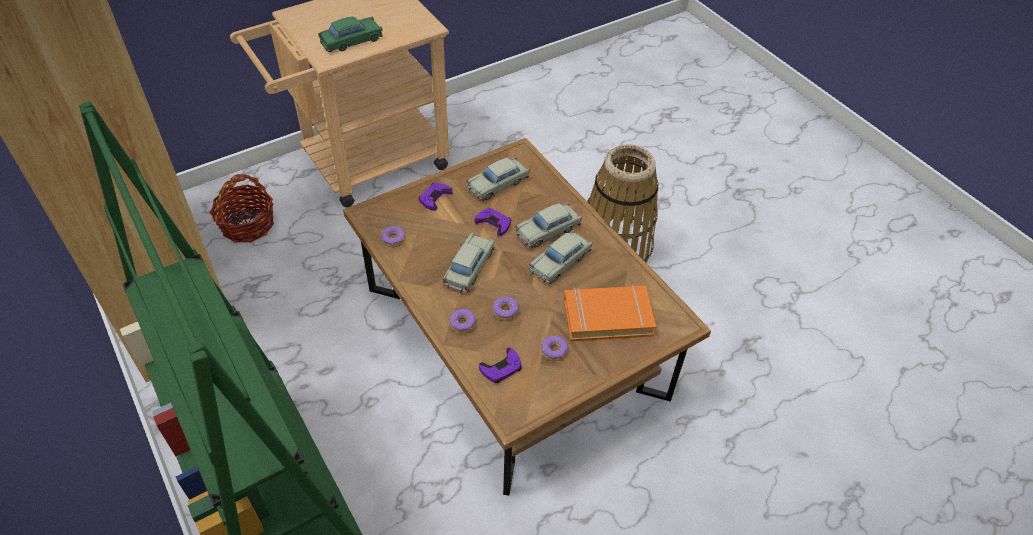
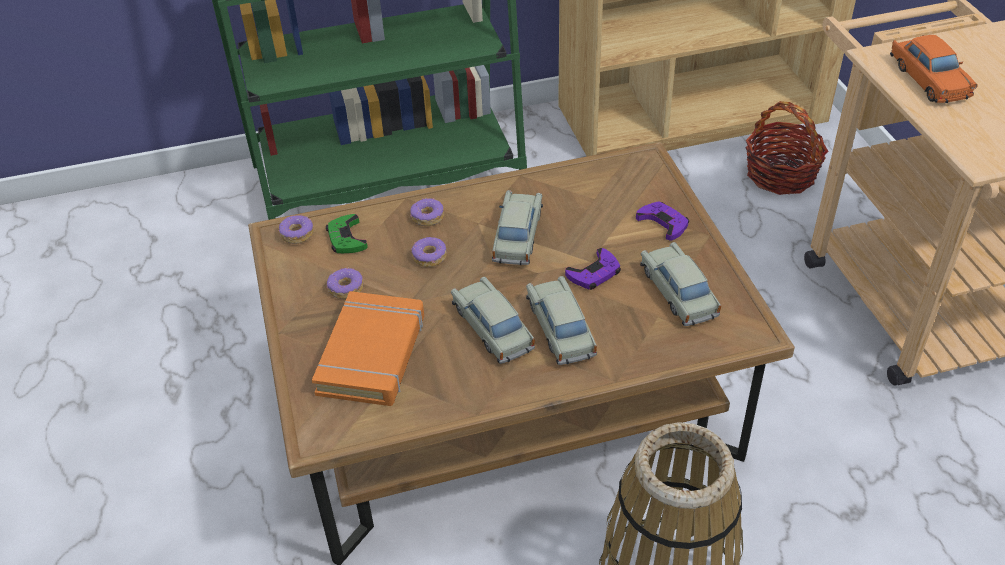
camera: 110 degrees right, 5 degrees down
(351, 41) = (929, 79): green toy car -> orange toy car
(393, 239) = (590, 176): donut -> donut (297, 234)
(469, 268) = (517, 236): beige toy car -> beige toy car turned 120 degrees counterclockwise
(501, 368) = (346, 238): purple game controller -> green game controller

